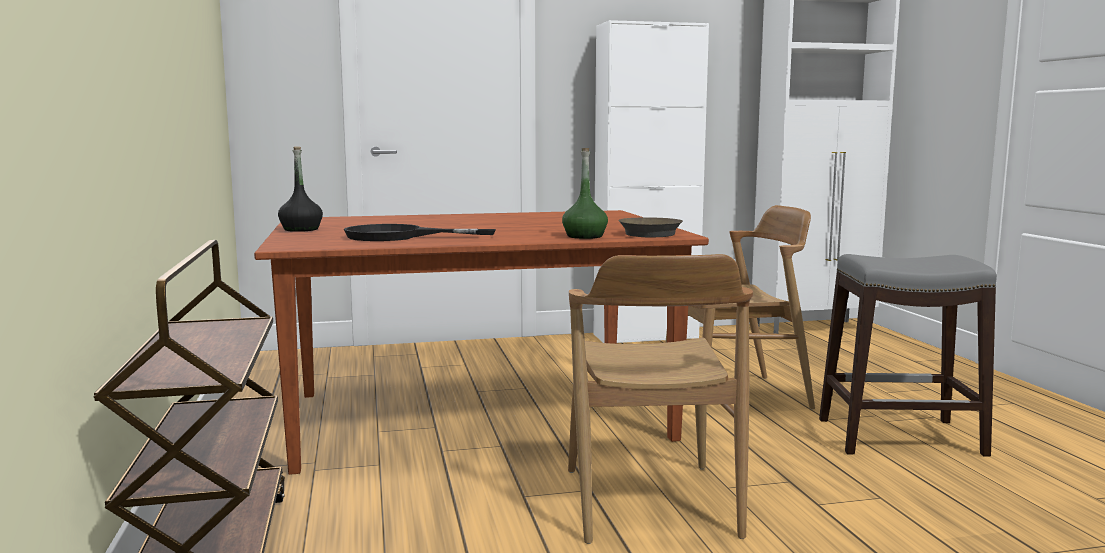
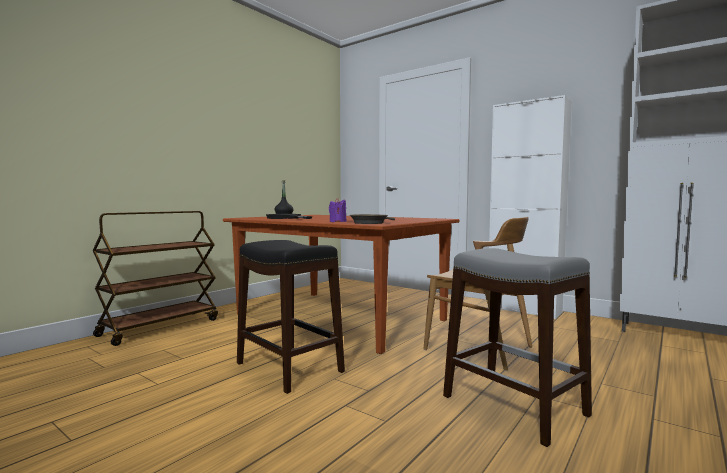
camera: 50 degrees right, 5 degrees down
(584, 236) = (337, 222): green bottle -> purple candle
(649, 502) = (289, 367): brown chair -> black stool

